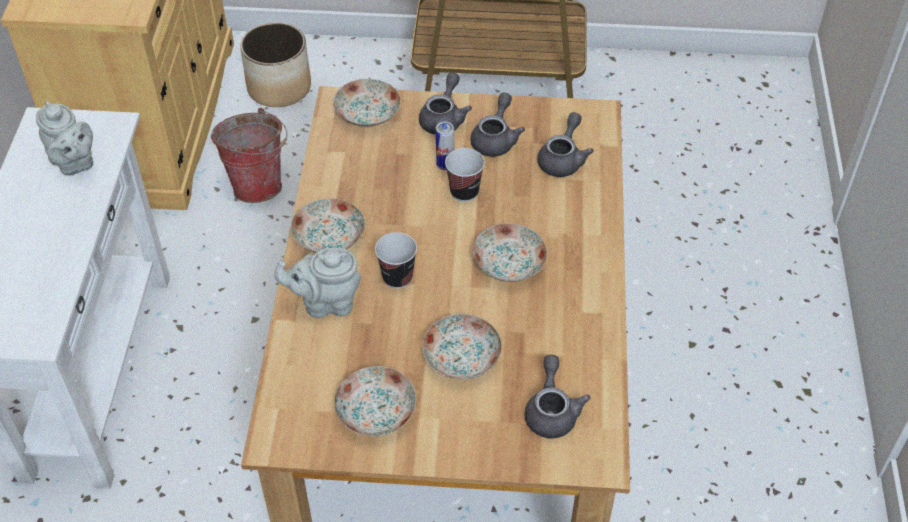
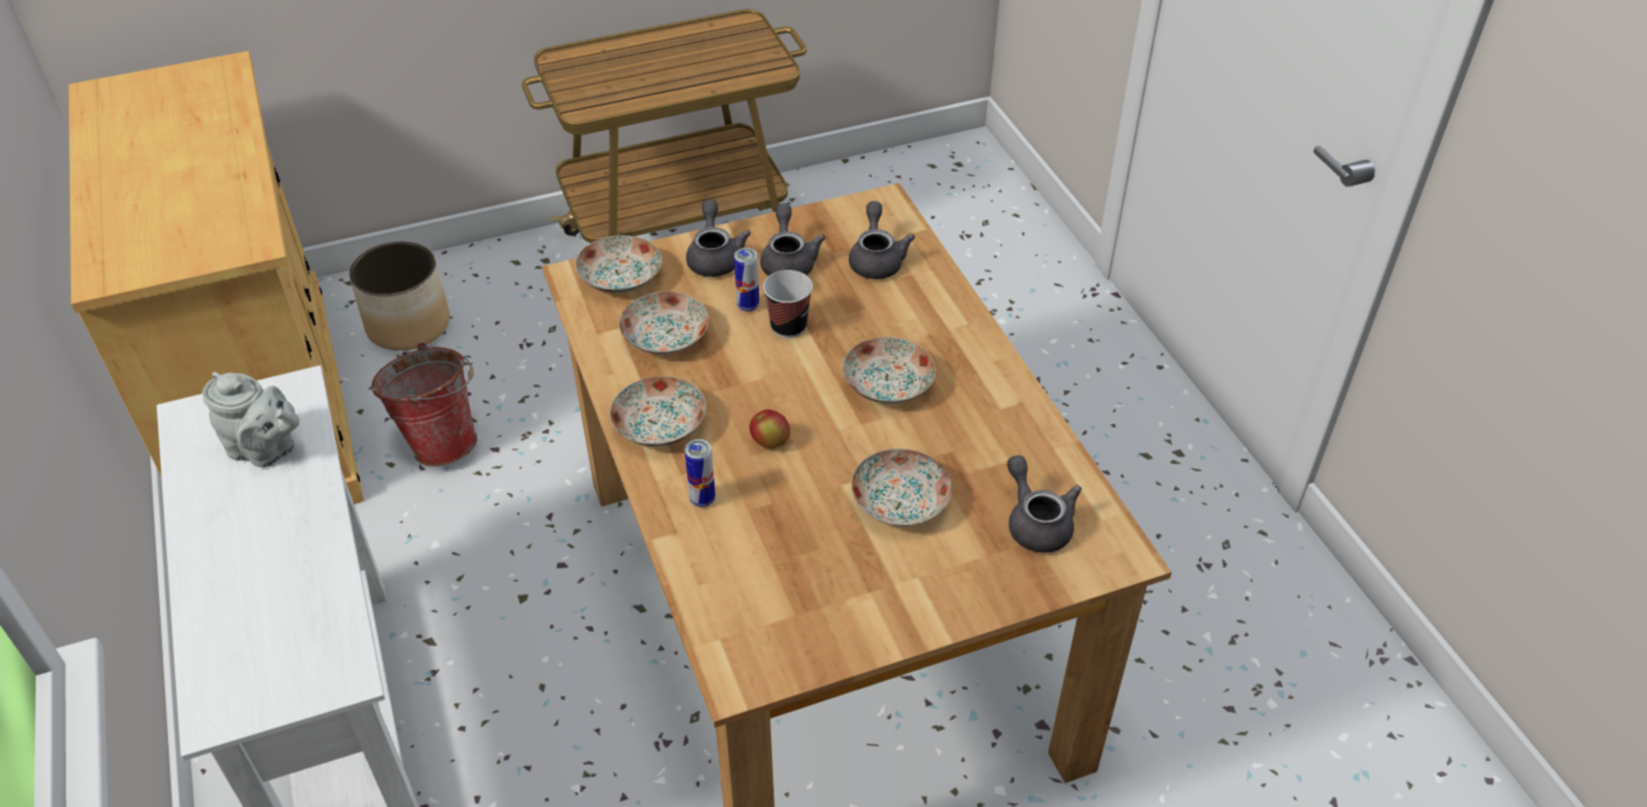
camera: 25 degrees left, 5 degrees down
(326, 303) = (702, 499): grey teapot -> can
(375, 411) = (838, 597): plate -> plate (664, 337)
(397, 277) = (770, 442): cup -> apple

